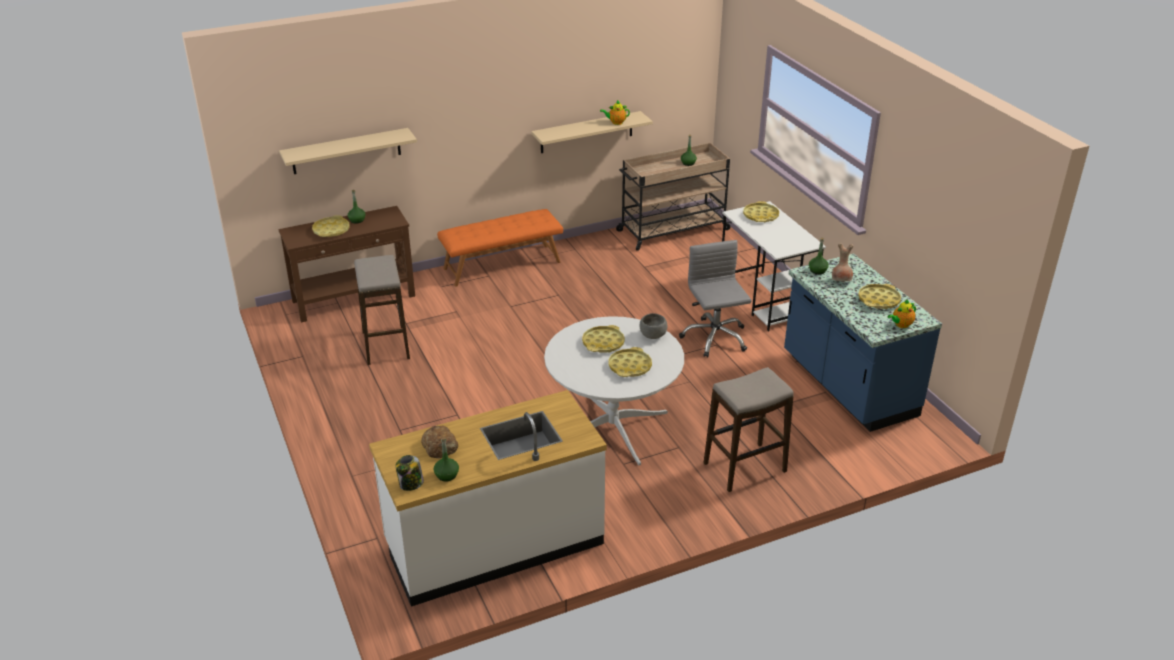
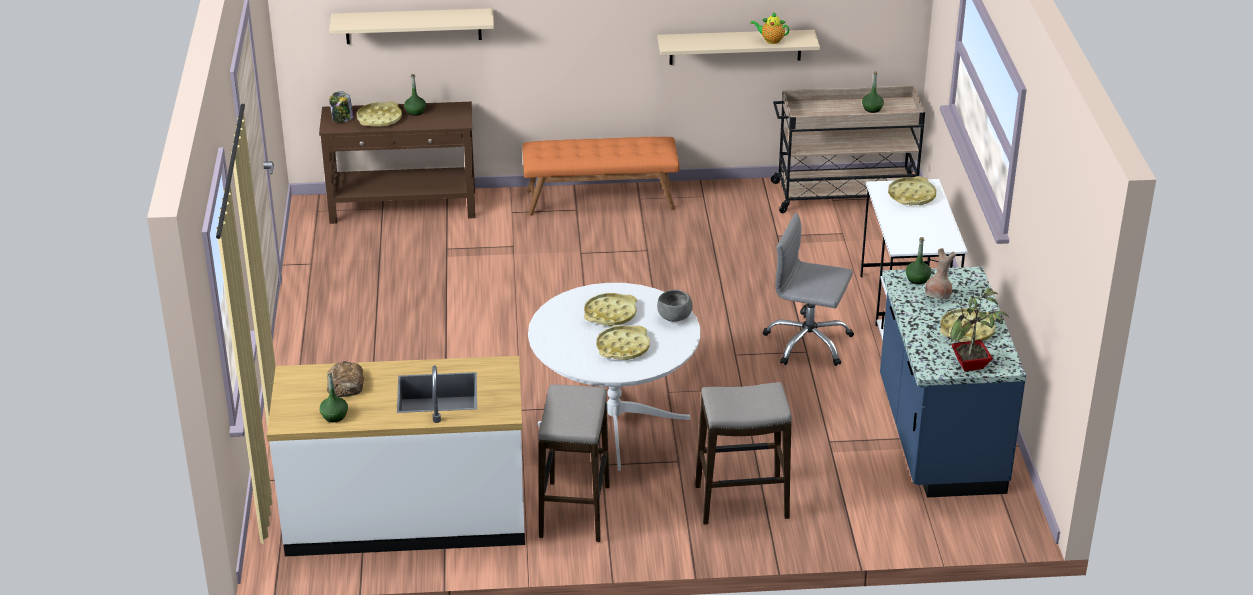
camera: 20 degrees right, 0 degrees up
(385, 345) = (409, 270): stool -> stool (574, 512)
(411, 484) = (293, 416): jar -> jar (342, 119)
(714, 338) = (808, 343): grey office chair -> grey office chair turned 75 degrees counterclockwise
(901, 325) = (970, 366): teapot -> potted plant

